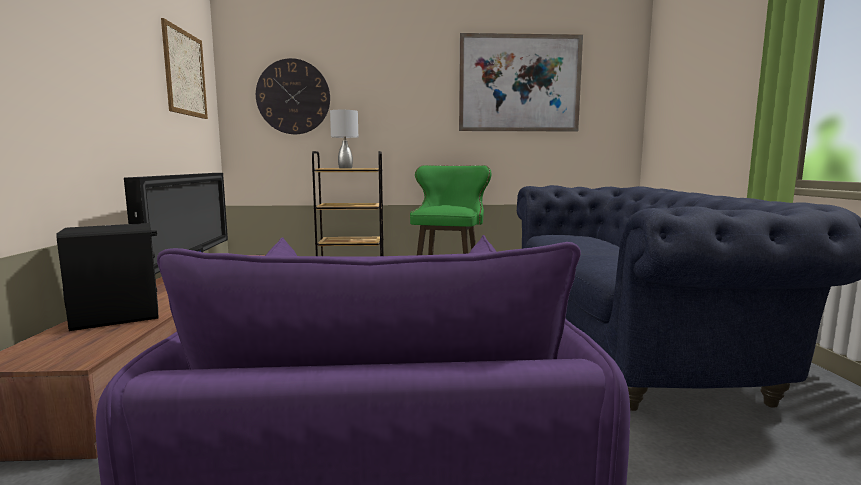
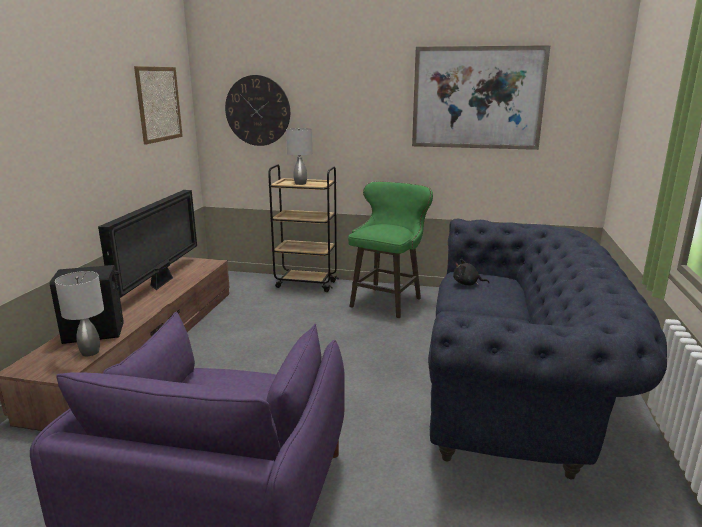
camera: 15 degrees right, 10 degrees up
(120, 335) = (90, 352): none -> grey table lamp
(565, 238) = (467, 284): none -> black plush toy

